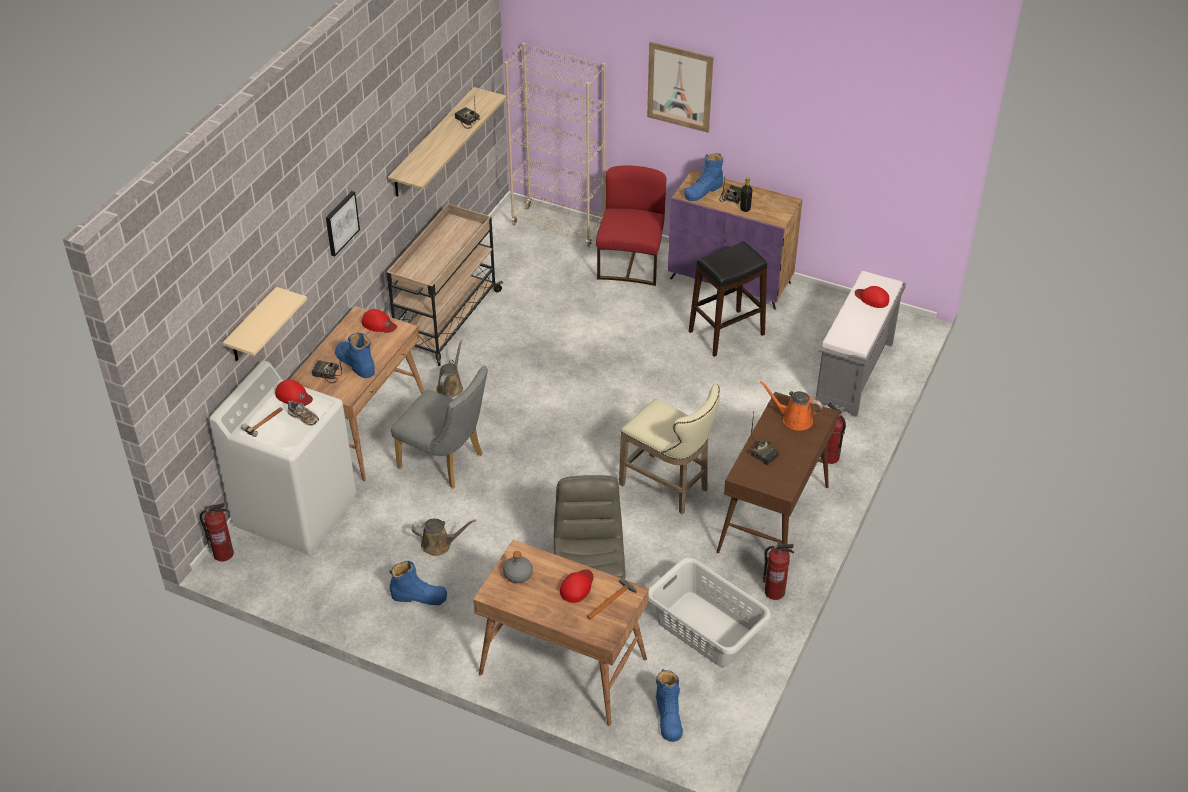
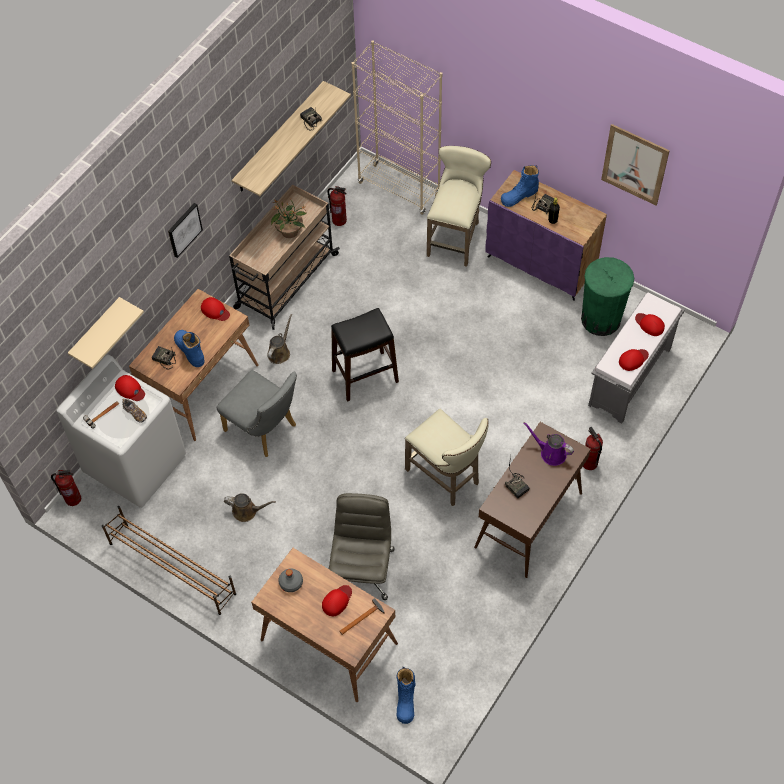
camera: 10 degrees right, 15 degrees up
(356, 611) = (172, 568): none -> brown shoe rack
(419, 596) = (223, 559): blue boot -> none
(451, 248) = (290, 232): none -> potted plant
(631, 264) = (456, 237): red chair -> beige stool
(679, 87) = (505, 104): picture -> picture (634, 164)
(706, 630) = (451, 622): grey laundry basket -> none
(726, 333) = (526, 321): black stool -> black stool (365, 376)
(774, 592) = (515, 592): fire extinguisher -> fire extinguisher (339, 220)
(794, 419) = (550, 453): orange watering can -> purple watering can
(809, 323) = (601, 319): none -> green trash can
(862, 331) = (633, 360): none -> red cap

